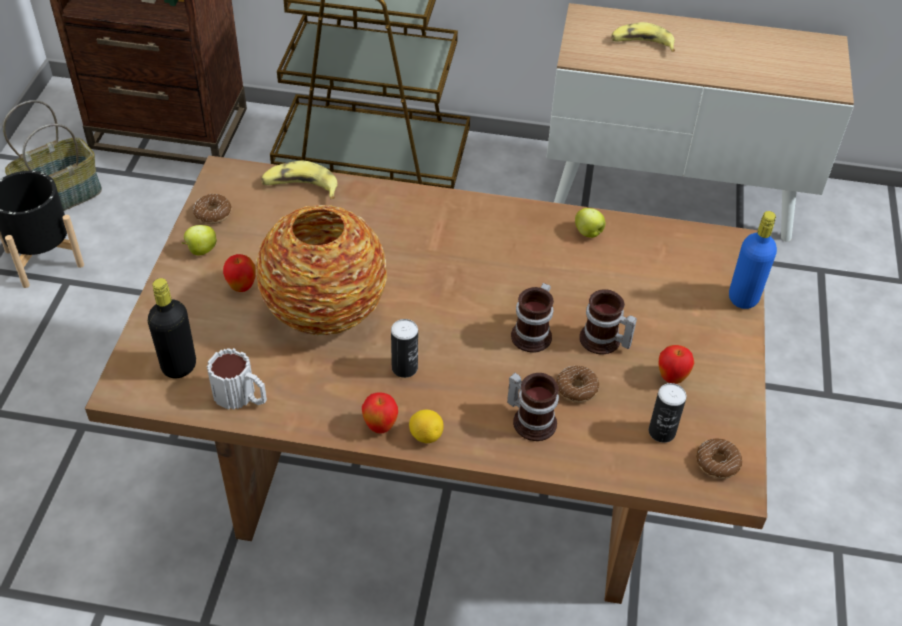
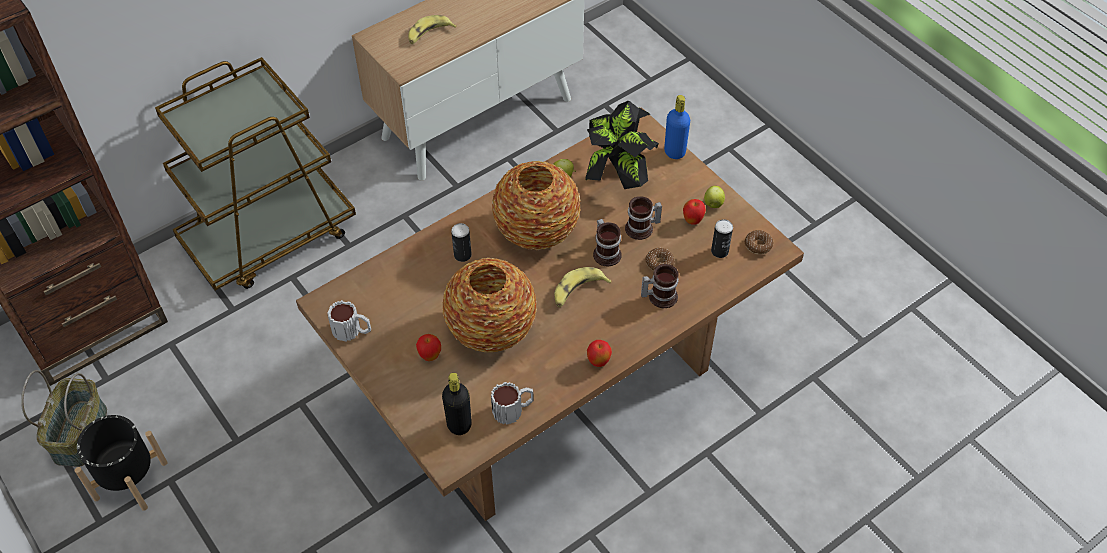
camera: 45 degrees left, 5 degrees up
(201, 250) = (377, 356): apple -> apple (713, 204)
(213, 214) = (352, 331): donut -> mug
(300, 187) = (379, 274): banana -> banana (578, 291)
(404, 368) = (570, 323): can -> can (462, 255)
(426, 435) = (624, 347): lemon -> none
(490, 261) = (536, 232): none -> vase
(646, 273) = (617, 175): none -> potted plant

